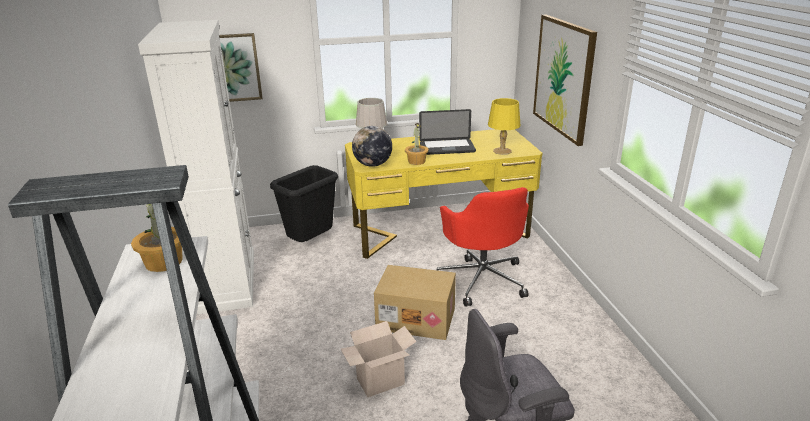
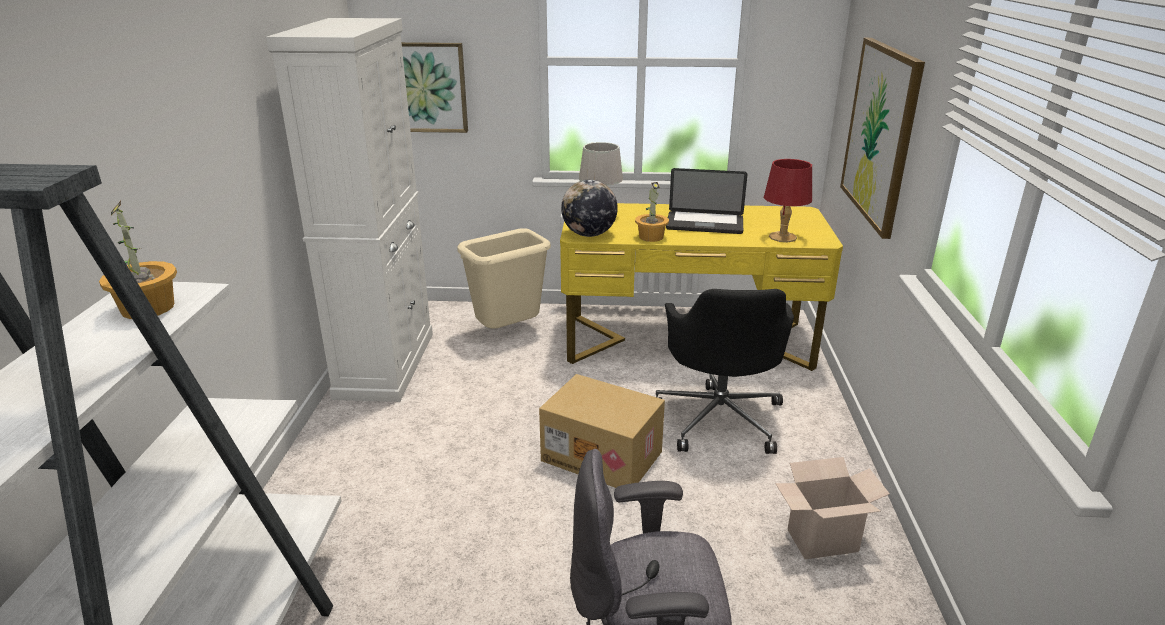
camera: 15 degrees right, 0 degrees up
(311, 243) = (509, 332): black trash can -> beige trash can
(379, 383) = (514, 534): cardboard box -> cardboard box (821, 542)
(482, 279) = (720, 418): red office chair -> black office chair
(502, 151) = (783, 237): yellow table lamp -> red table lamp

